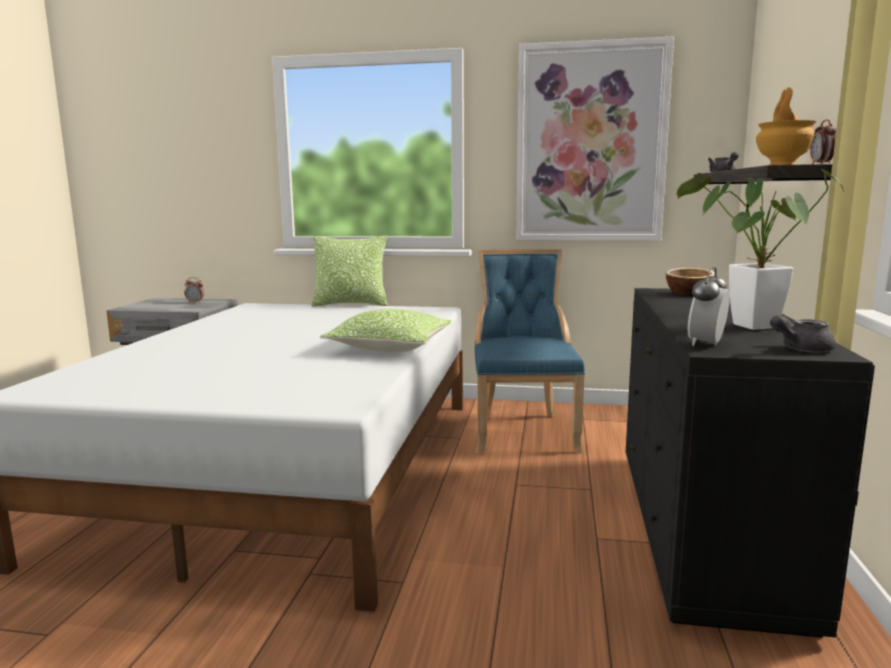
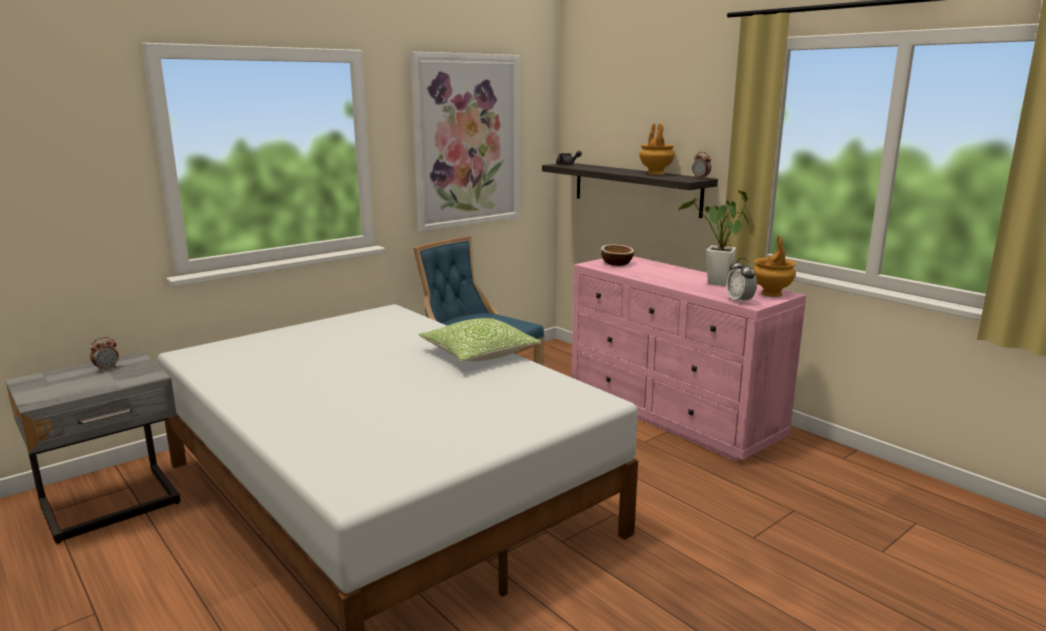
camera: 50 degrees left, 5 degrees up
(350, 304) = (291, 324): pillow -> none
(702, 529) = (673, 414): black dresser -> pink dresser
(800, 349) = (772, 294): grey teapot -> brown vase

